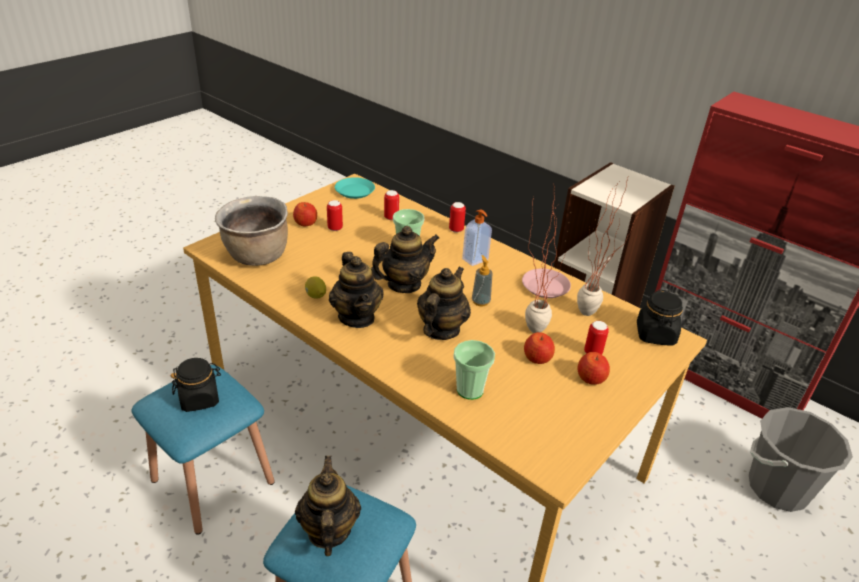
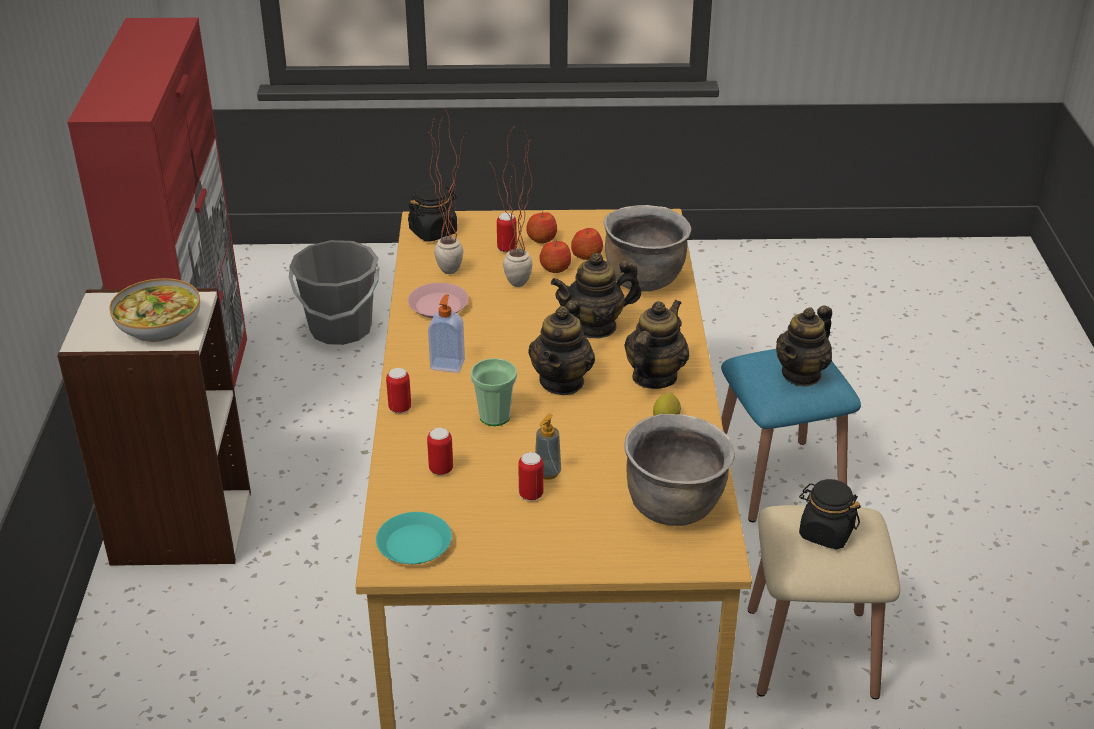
camera: 130 degrees left, 0 degrees up
(213, 481) = (811, 651): blue stool -> beige stool
(306, 223) = (555, 525): apple -> apple (587, 255)
(404, 284) = (562, 381): teapot -> teapot turned 90 degrees counterclockwise
(470, 390) = (644, 279): cup -> brown cooking pot
(480, 301) = (519, 327): soap dispenser -> soap dispenser (547, 472)
(610, 189) = (160, 325): none -> bowl

